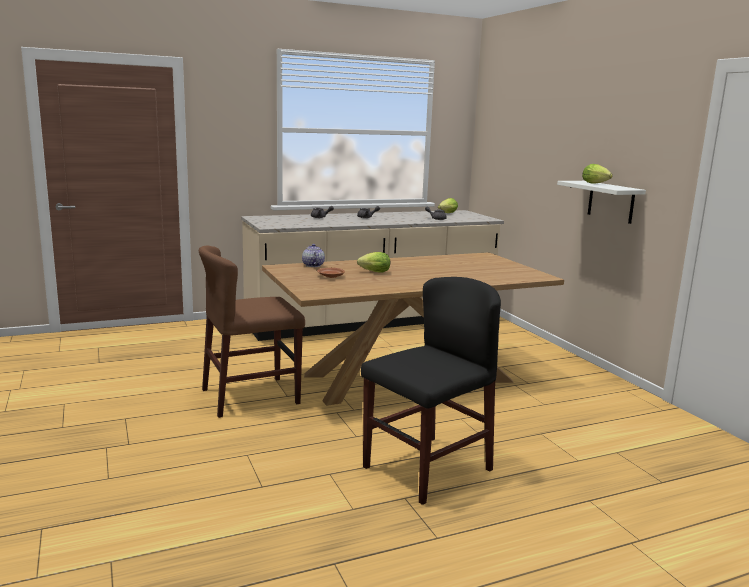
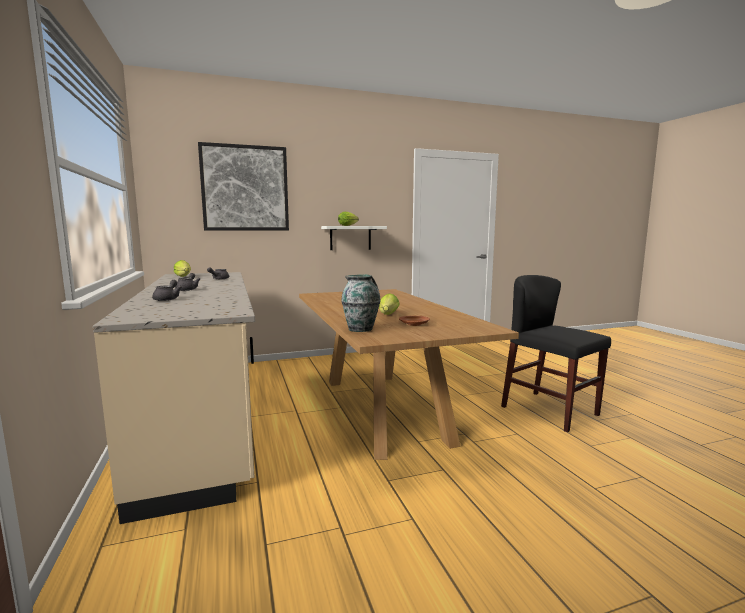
camera: 85 degrees left, 5 degrees down
(250, 396) = (452, 495): brown chair -> none
(313, 265) = (361, 329): teapot -> vase
(531, 130) = (245, 188): none -> picture

